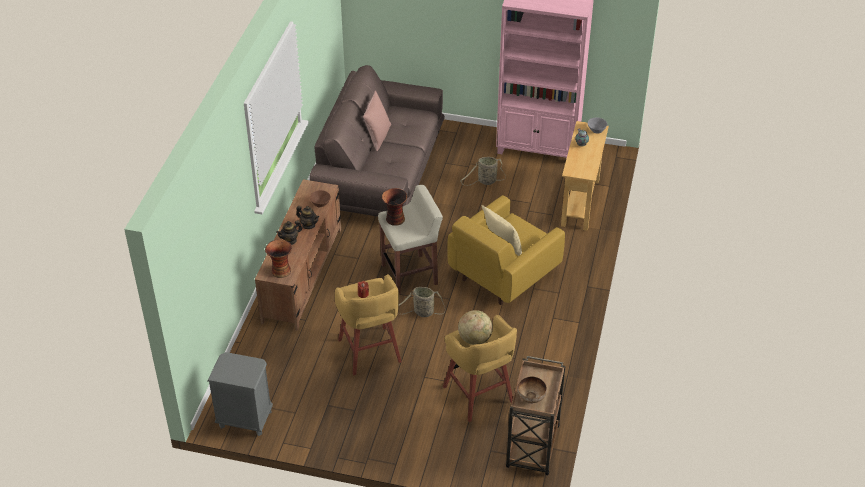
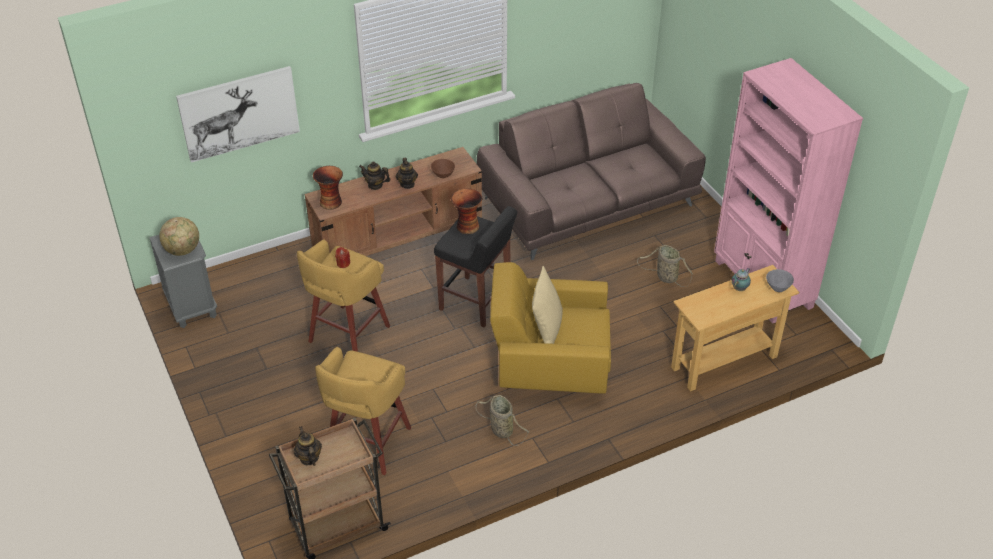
camera: 50 degrees right, 0 degrees up
(213, 238) = (239, 113): none -> picture
(377, 137) = (591, 160): pink pillow -> none
(410, 274) = (476, 302): beige stool -> black stool
(422, 312) = (435, 339): basket -> basket (500, 429)
(475, 339) = (360, 371): globe -> globe (183, 250)
(531, 399) = (309, 458): bowl -> teapot

